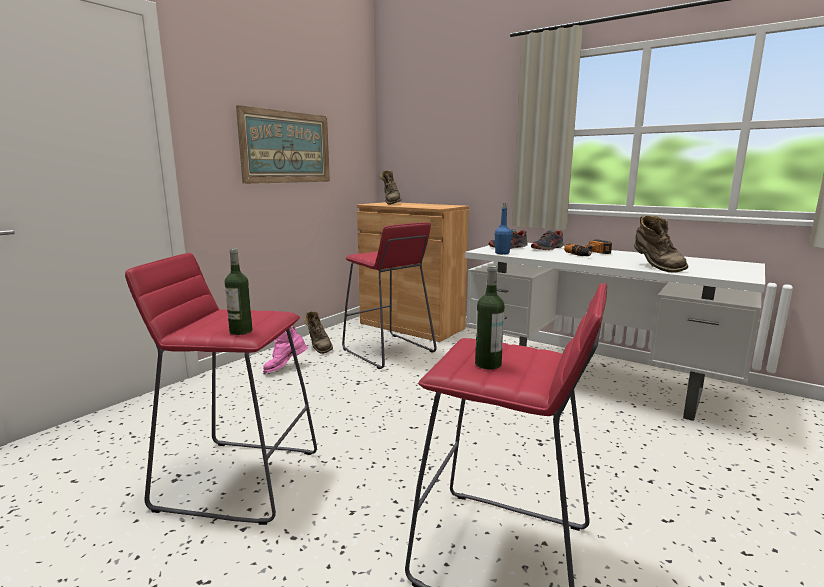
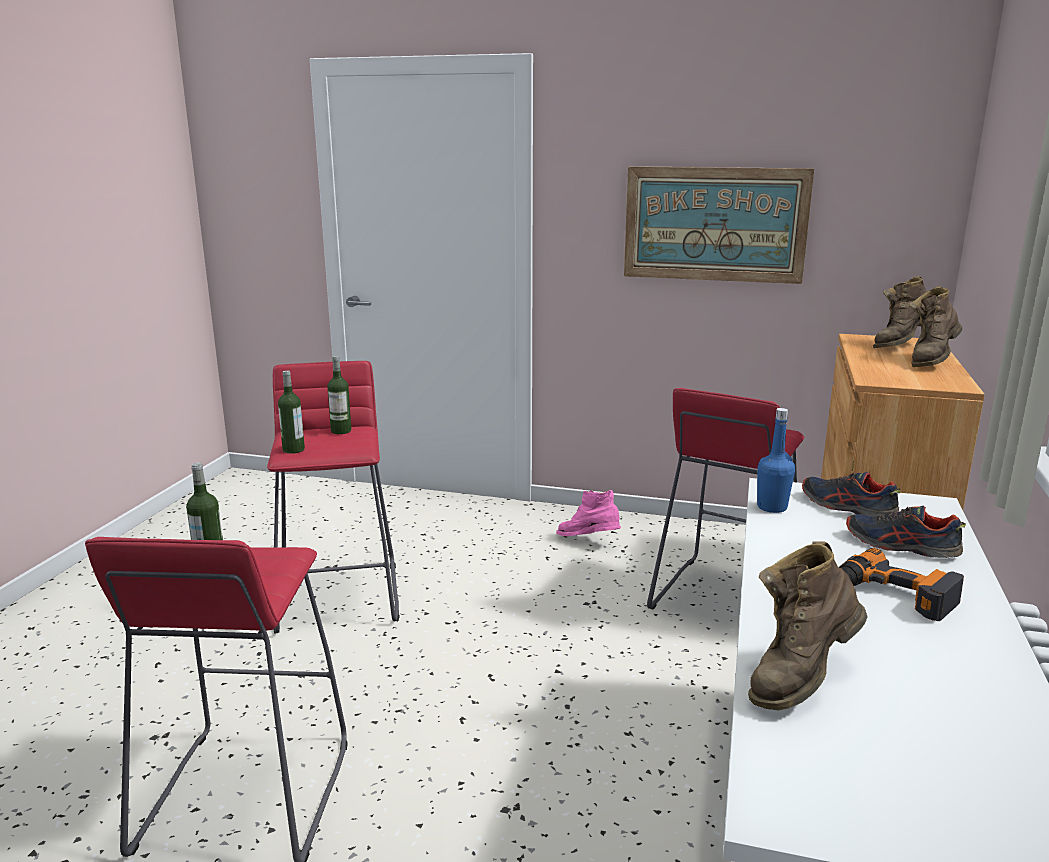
camera: 70 degrees right, 5 degrees up
(219, 315) = (341, 431): none -> bottle
(319, 347) = (677, 542): brown boot -> brown boot (931, 361)

